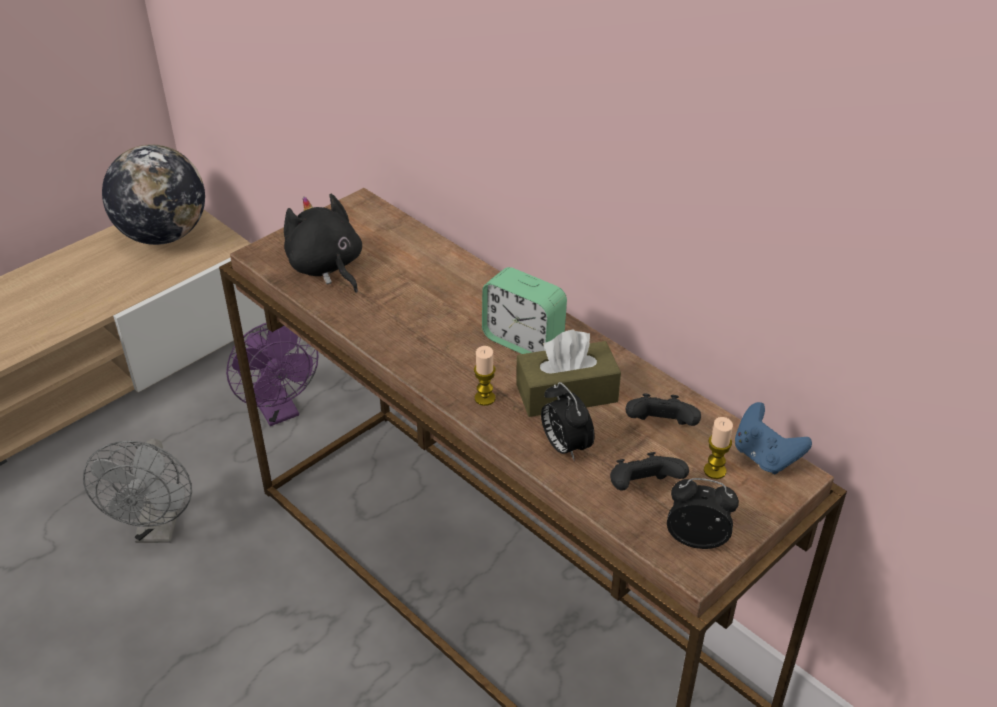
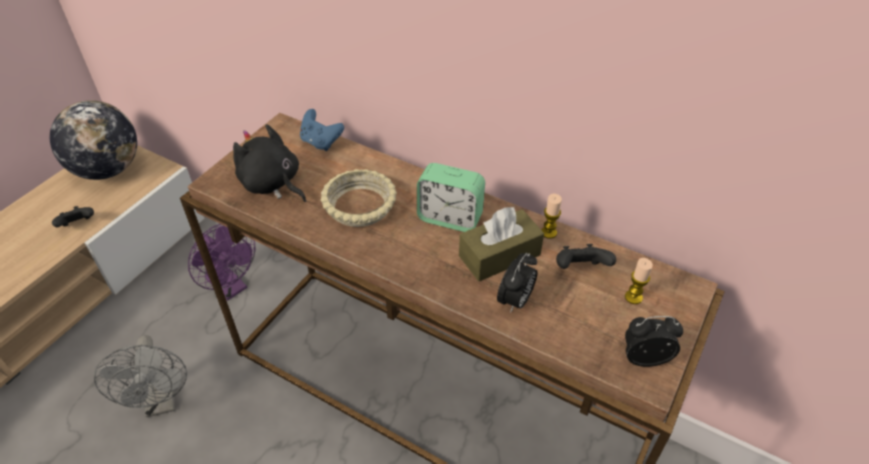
camera: 15 degrees left, 5 degrees up
(419, 308) = (359, 205): none -> beige bowl
(485, 398) = (438, 272): candle -> candle (548, 232)
(564, 446) = (515, 301): alarm clock -> alarm clock turned 105 degrees counterclockwise
(643, 488) = (587, 324): black game controller -> black game controller (78, 225)
(764, 456) = (664, 278): blue game controller -> blue game controller (321, 142)

